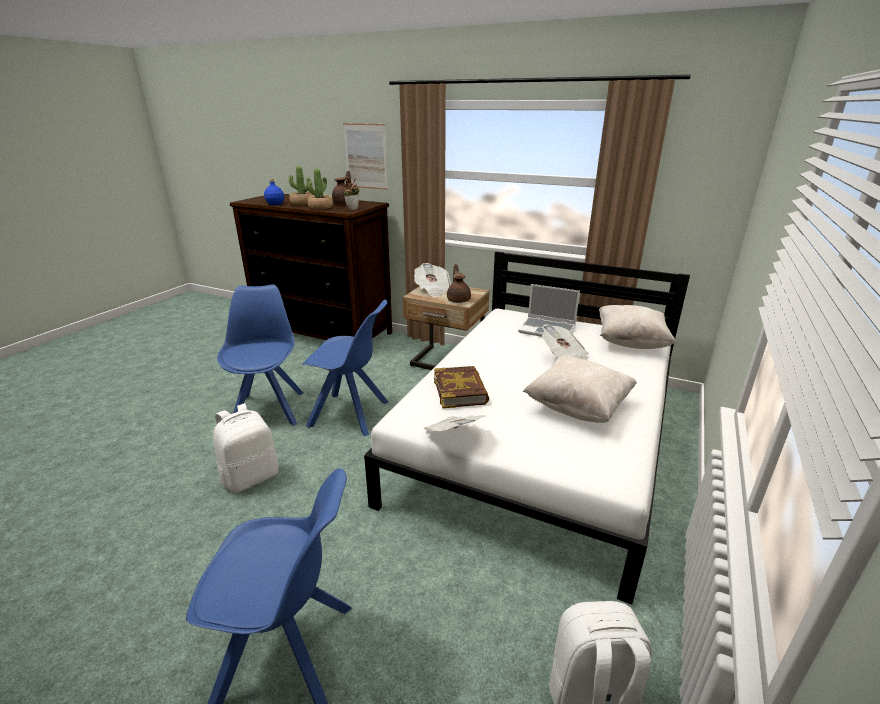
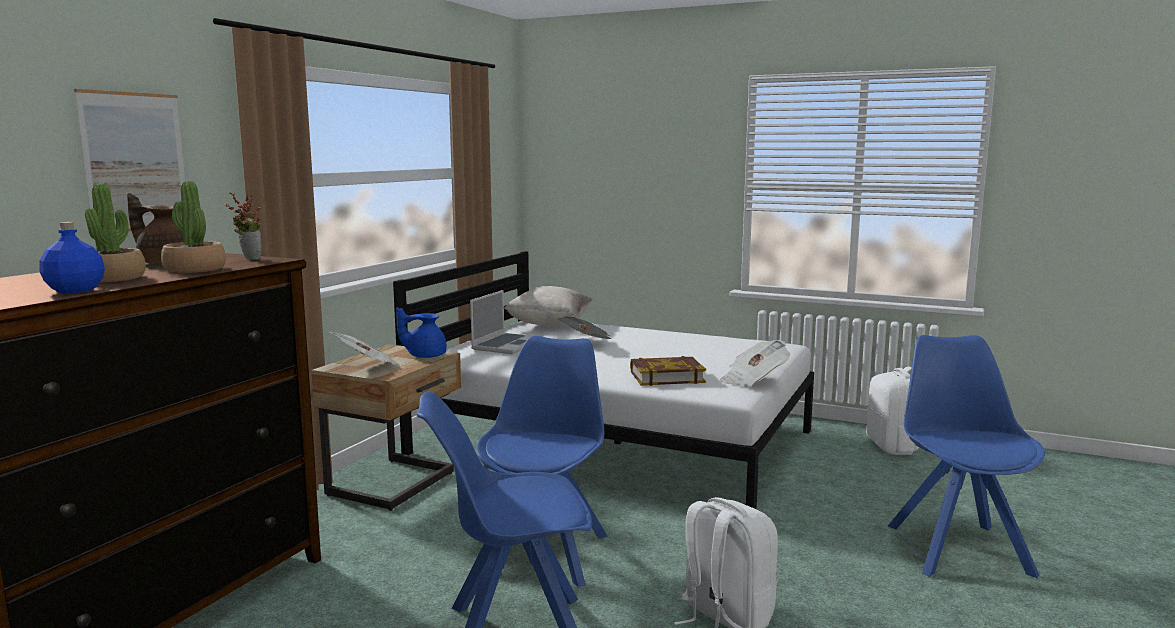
camera: 90 degrees left, 15 degrees down
(458, 300) = (425, 355): brown teapot -> blue teapot
(578, 407) = (684, 347): beige pillow -> none

